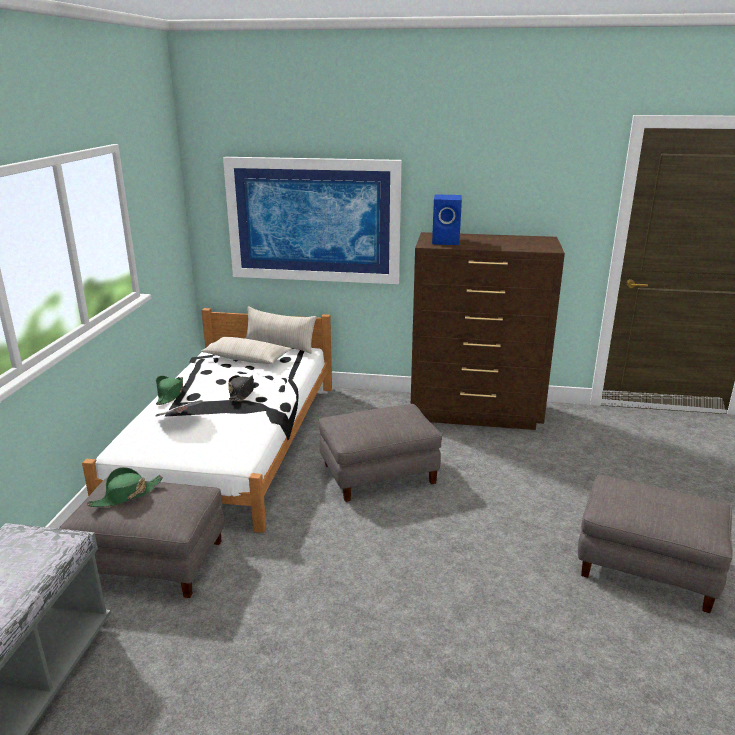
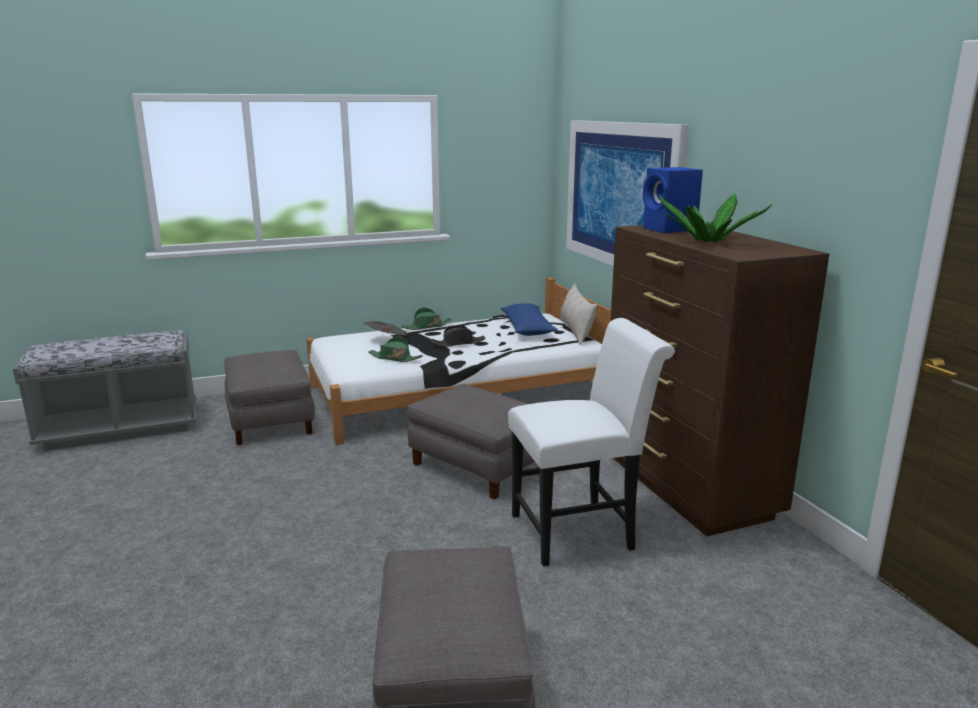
camera: 60 degrees right, 5 degrees down
(126, 495) = (264, 356): green hat -> green hat (395, 358)
(247, 358) = (527, 328): beige pillow -> blue pillow
(499, 244) = (708, 241): none -> potted plant
(501, 465) = (580, 530): none -> white chair

